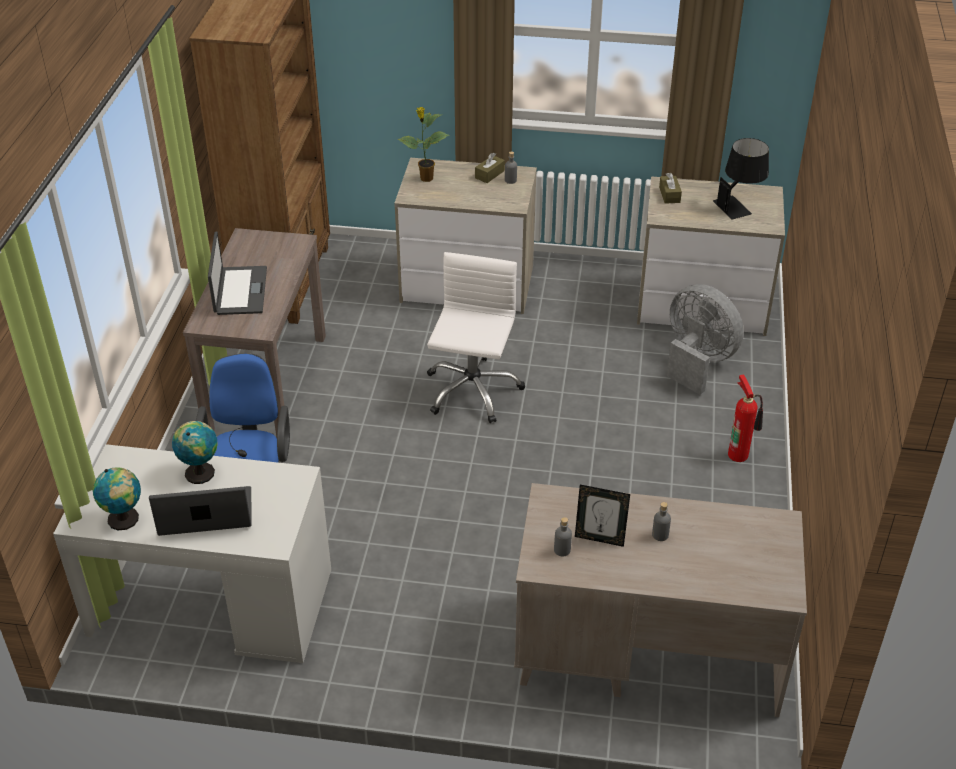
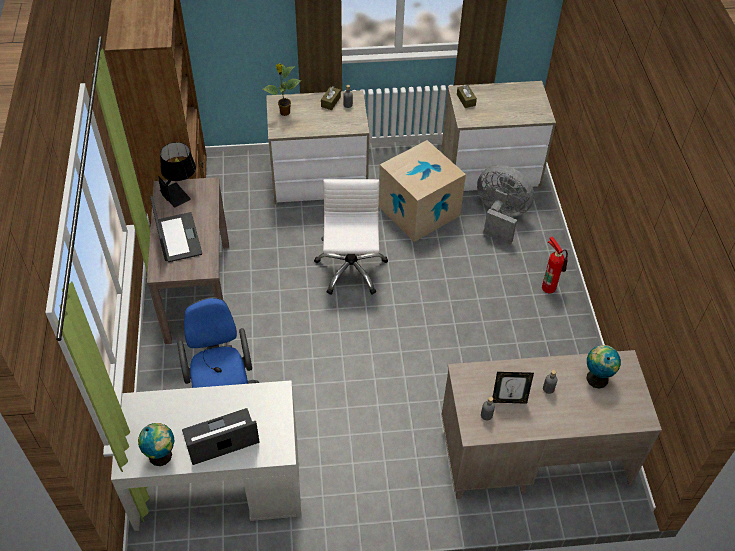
camera: 15 degrees left, 10 degrees up
(200, 471) = (204, 402): globe -> globe (596, 377)
(587, 338) = (419, 211): none -> cardboard box
(739, 205) = (517, 101): black table lamp -> black table lamp (180, 191)

